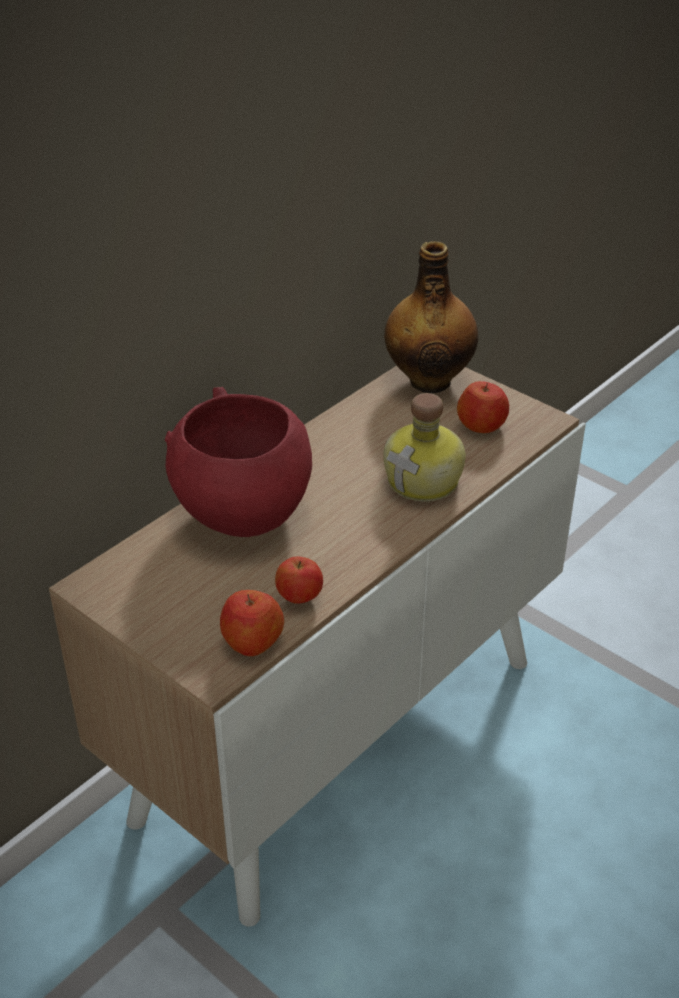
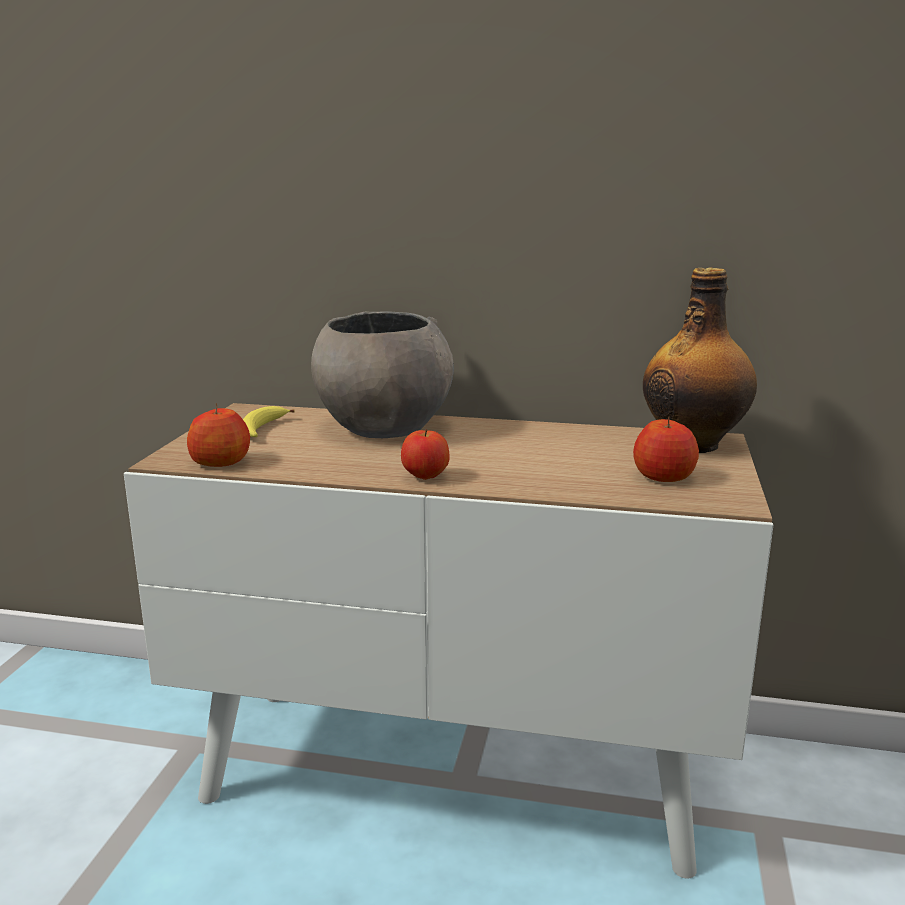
camera: 60 degrees right, 20 degrees down
(175, 590) = (263, 430): none -> banana
(242, 514) = (383, 428): red bowl -> grey bowl
(299, 597) = (293, 465): apple -> apple (425, 477)
(425, 481) = (527, 473): bottle -> none

